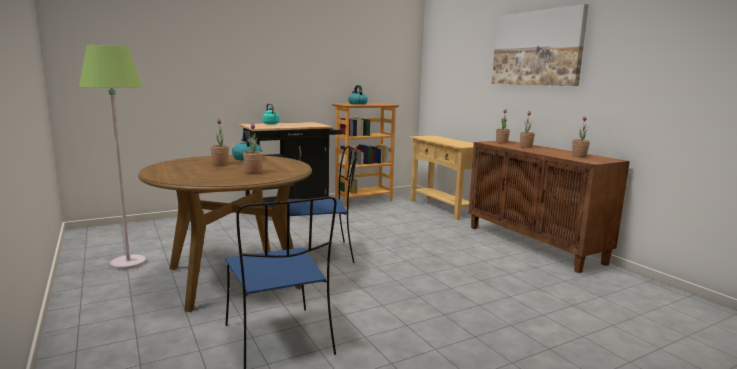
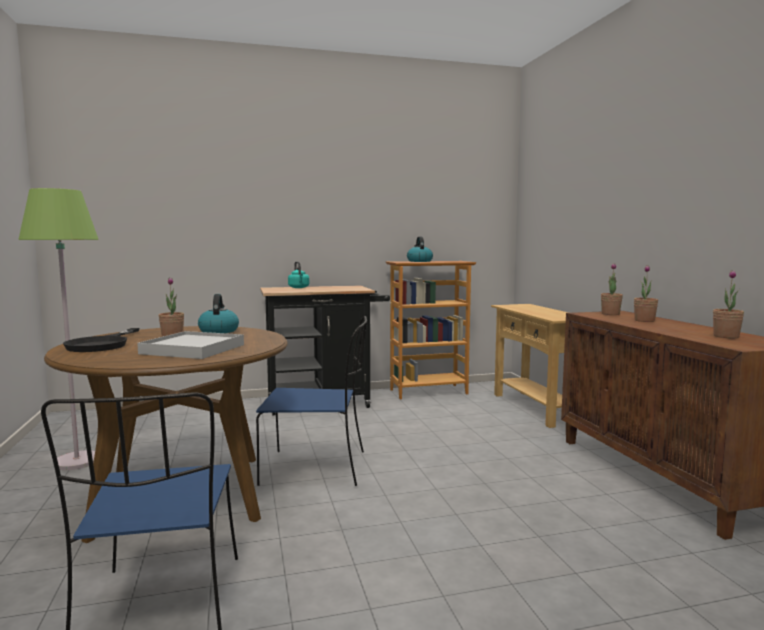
camera: 15 degrees right, 5 degrees down
(176, 170) = (102, 344): none -> black frying pan
(253, 172) = (193, 349): potted plant -> white tray
(536, 48) = (663, 170): picture -> none

